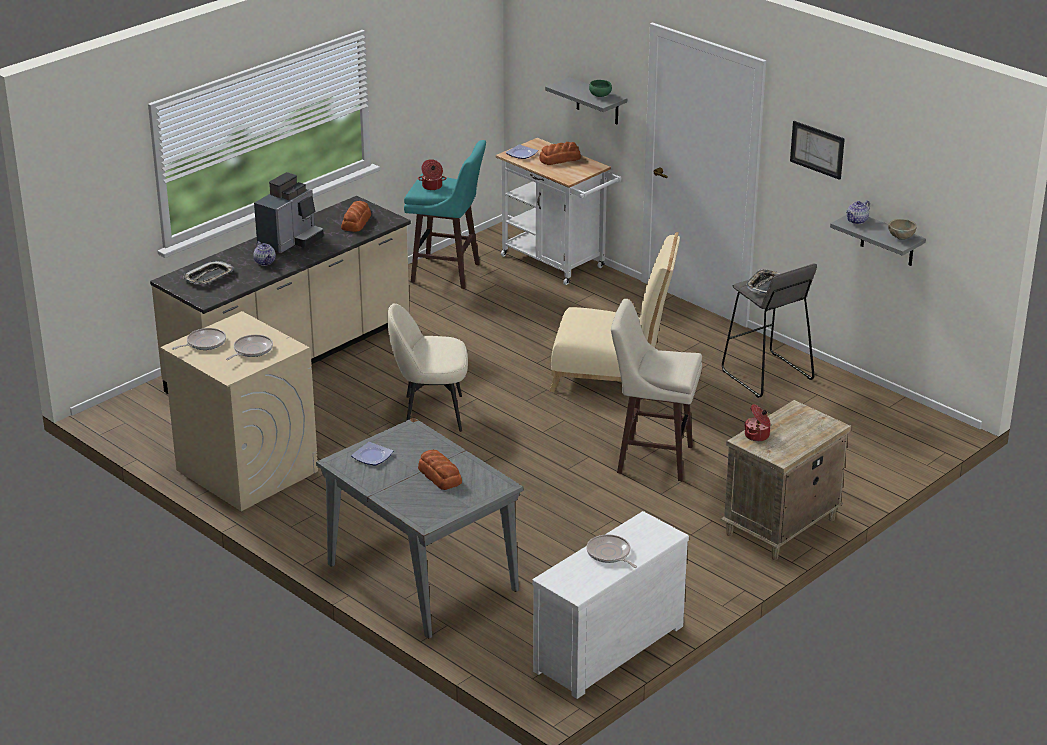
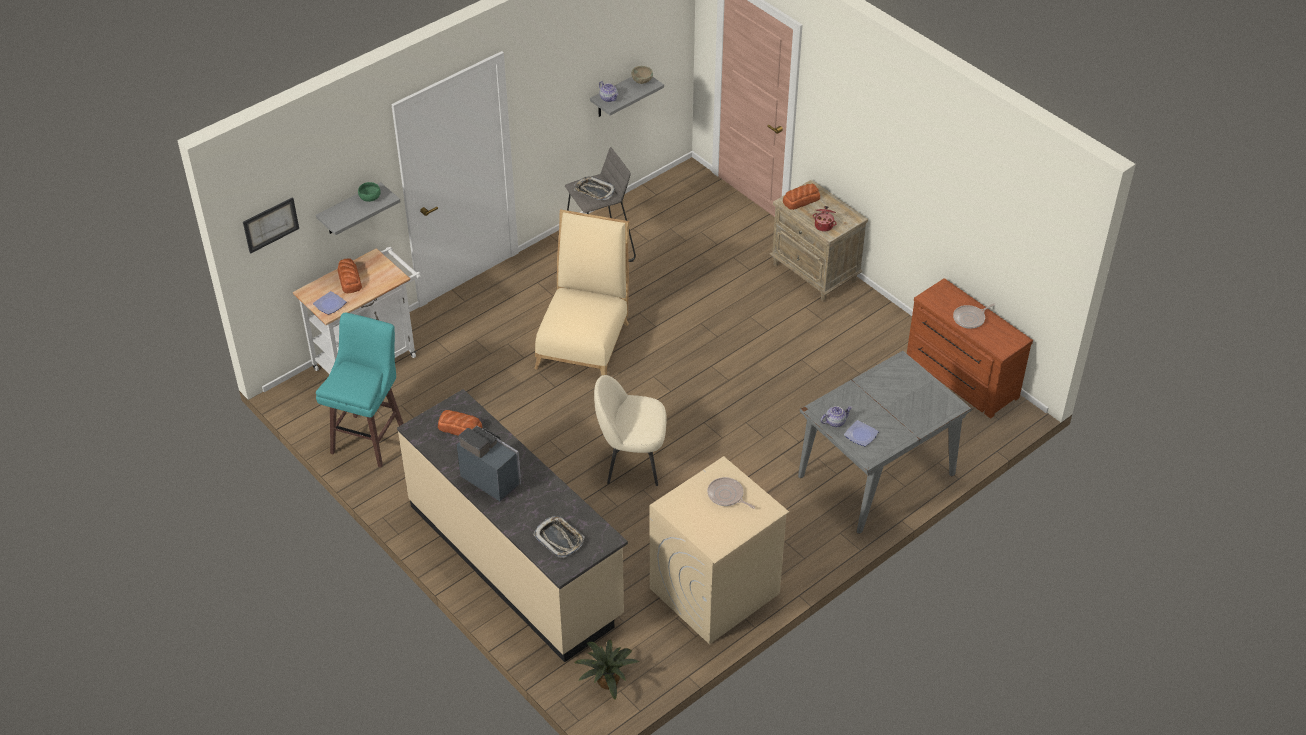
camera: 85 degrees left, 15 degrees up
(138, 414) = (606, 680): none -> potted plant
(204, 343) = (711, 530): frying pan -> none
(265, 262) = (534, 496): teapot -> teapot (835, 421)
(431, 413) = (632, 461): beige chair -> beige chair turned 90 degrees clockwise
(432, 186) = (356, 382): cooking pot -> none
(439, 475) = (888, 396): bread -> bread (800, 200)
(606, 646) = (960, 378): white dresser -> brown dresser
(652, 459) = (717, 330): beige stool -> none
(817, 149) = (556, 79): picture -> picture (270, 224)

